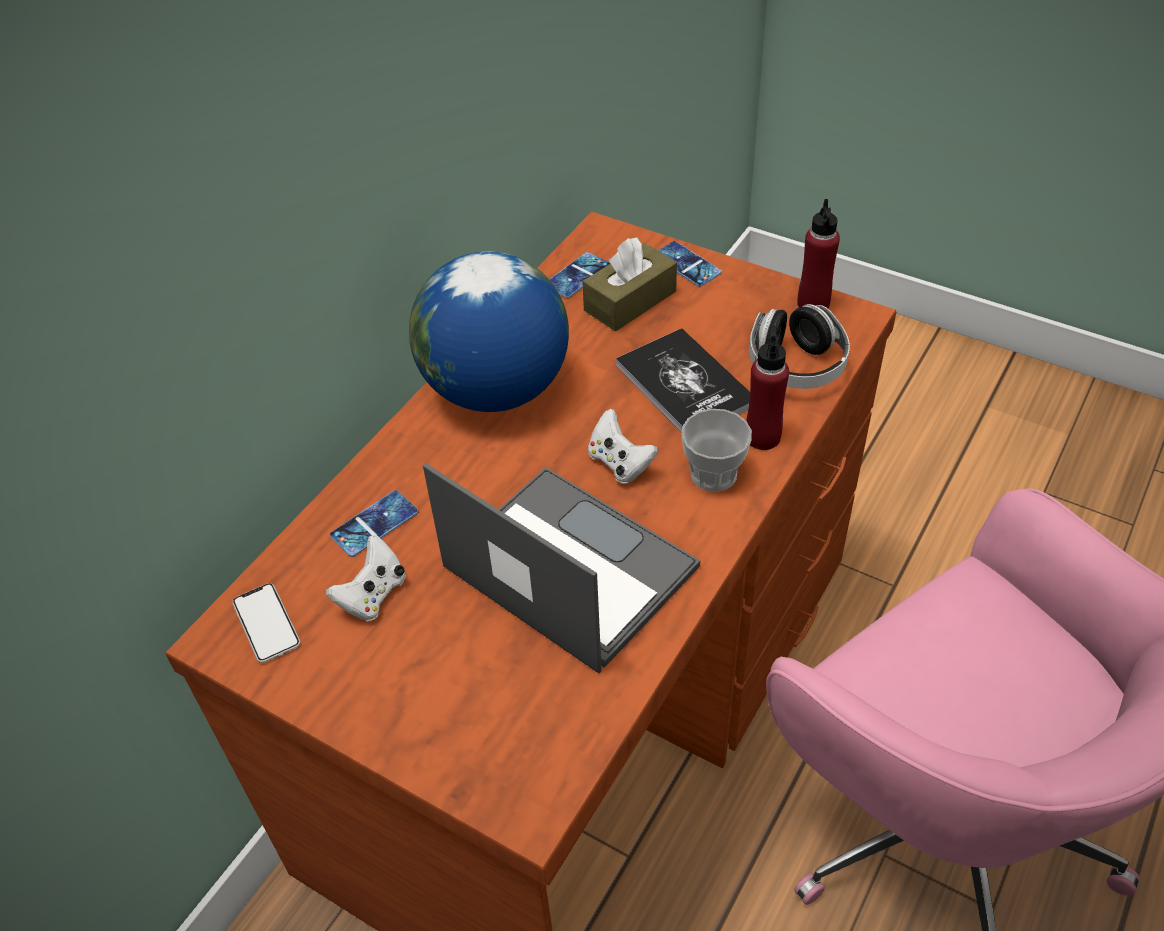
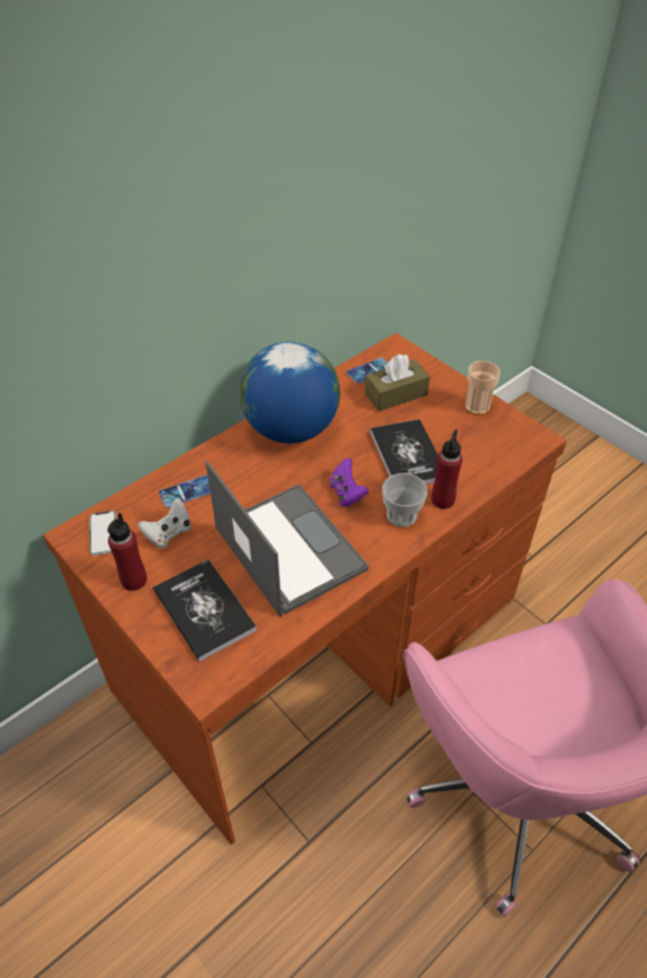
camera: 15 degrees right, 0 degrees up
(478, 697) = (204, 610): none -> book
(620, 463) = (346, 493): white game controller -> purple game controller
(686, 264) = (441, 379): phone -> none
(753, 292) = (477, 407): none -> cup
(796, 367) = (483, 461): headphones -> none
(813, 304) = (512, 424): red bottle -> red bottle (134, 580)

